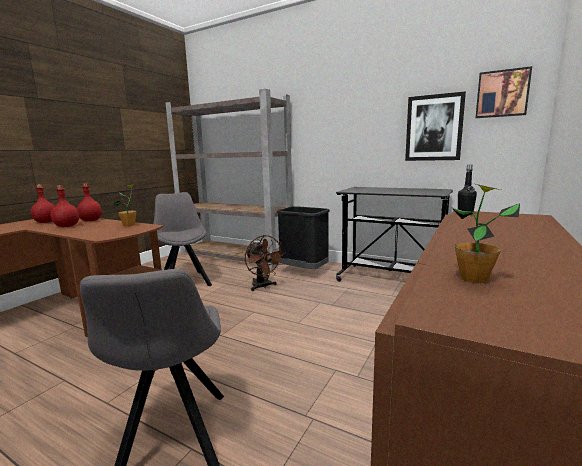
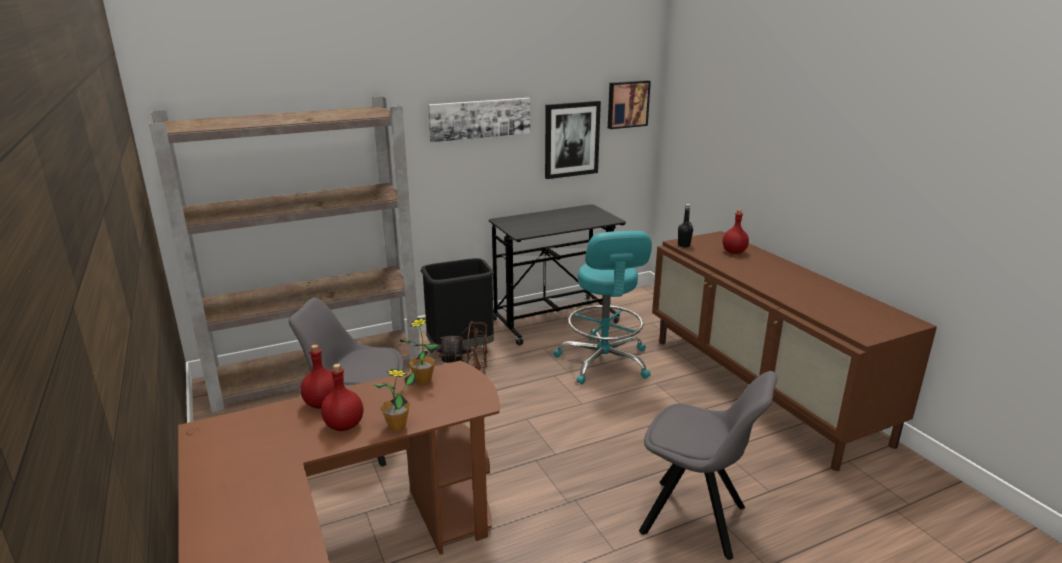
camera: 55 degrees left, 10 degrees up
(46, 222) = (261, 443): red bottle -> red bottle (734, 252)
(353, 110) = (480, 119): none -> picture
(368, 312) = (604, 362): none -> turquoise stool
(473, 279) = (827, 310): potted plant -> potted plant (397, 426)

